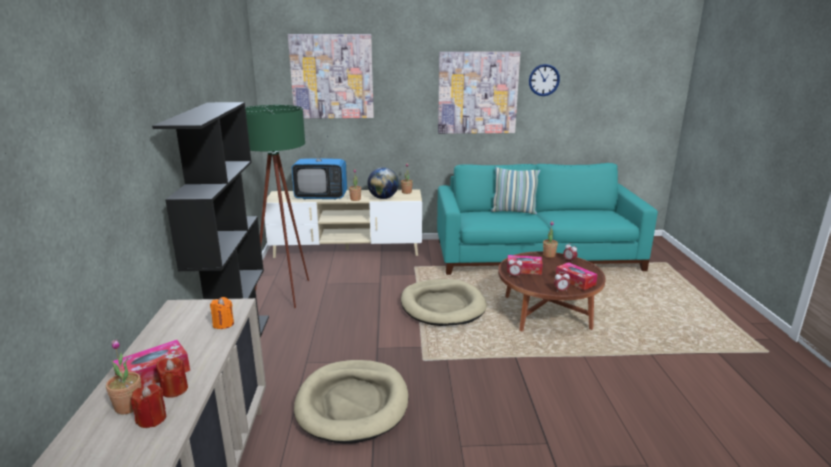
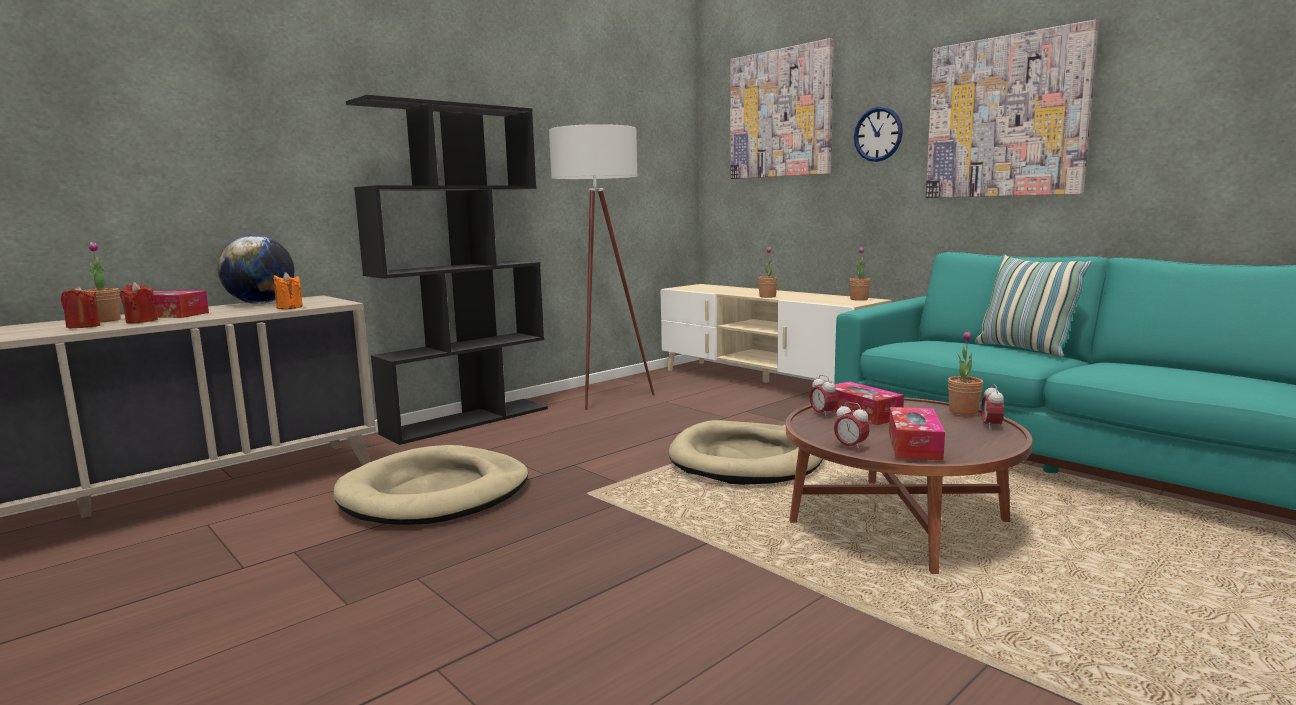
camera: 50 degrees right, 10 degrees down
(287, 296) = (603, 400): green floor lamp -> white floor lamp
(321, 197) = (735, 291): television -> none
(383, 198) = (807, 299): globe -> globe (261, 303)
(544, 80) = (1160, 74): wall clock -> wall clock (878, 134)

